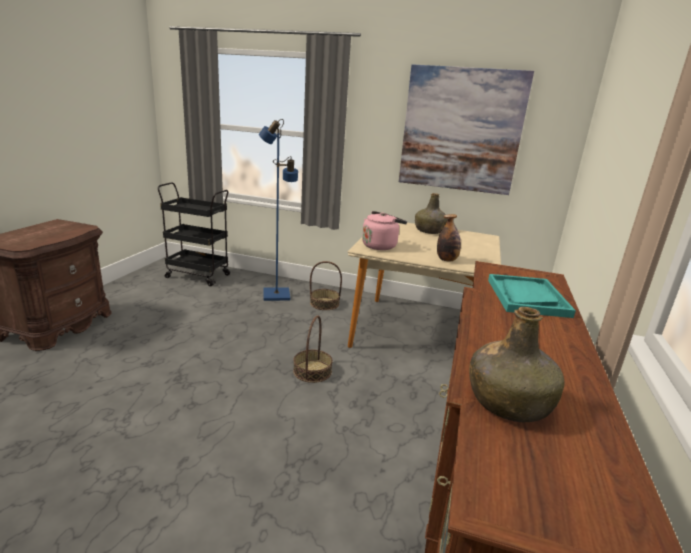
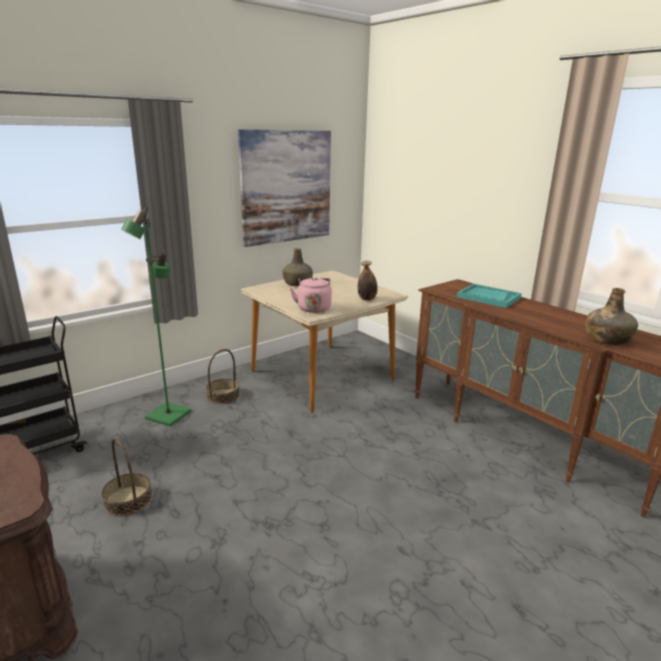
camera: 55 degrees left, 0 degrees up
(276, 295) = (168, 415): blue floor lamp -> green floor lamp
(312, 371) = (330, 442): basket -> basket (128, 500)

